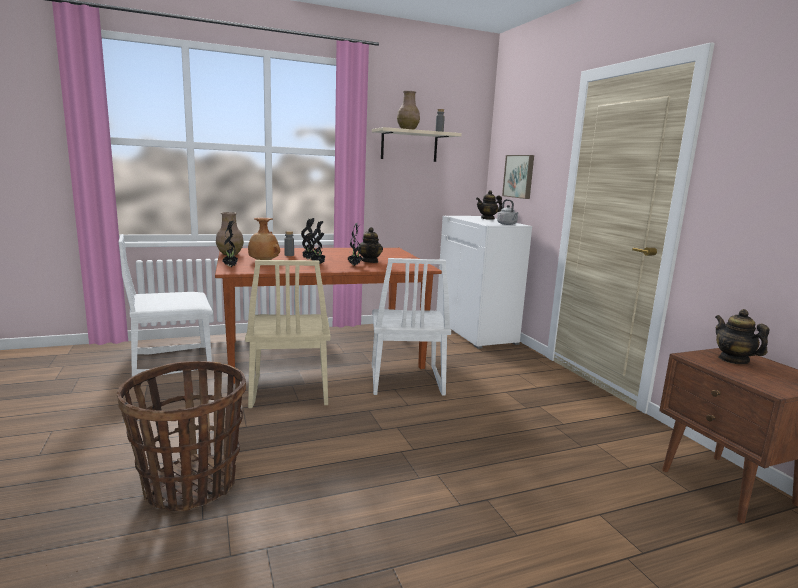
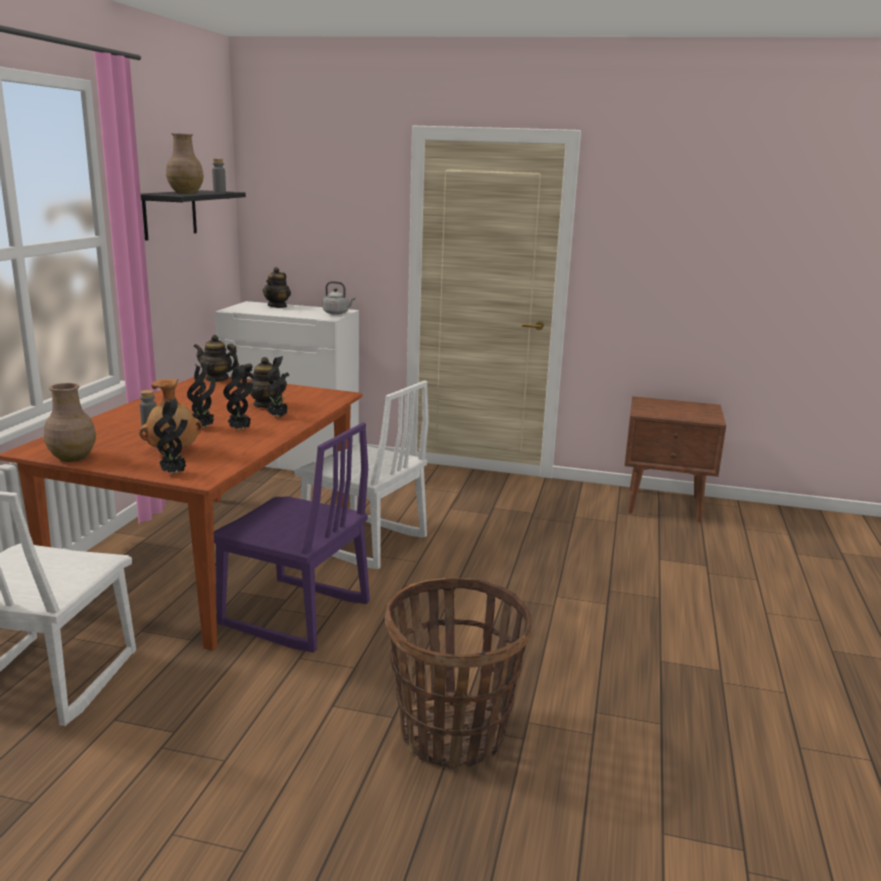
camera: 55 degrees left, 5 degrees up
(288, 391) = (294, 615): beige chair -> purple chair
(409, 146) = (170, 214): beige shelf -> black shelf
(519, 176) = (315, 246): picture -> none
(733, 360) = (657, 407): teapot -> teapot (217, 379)

